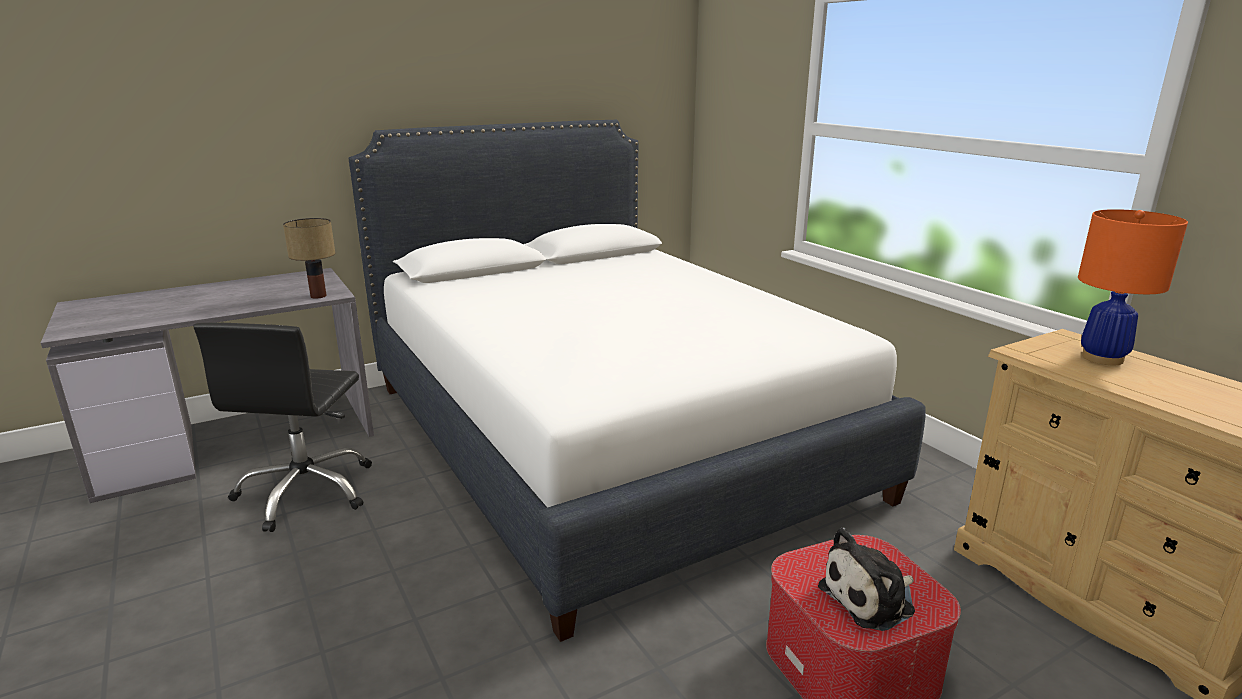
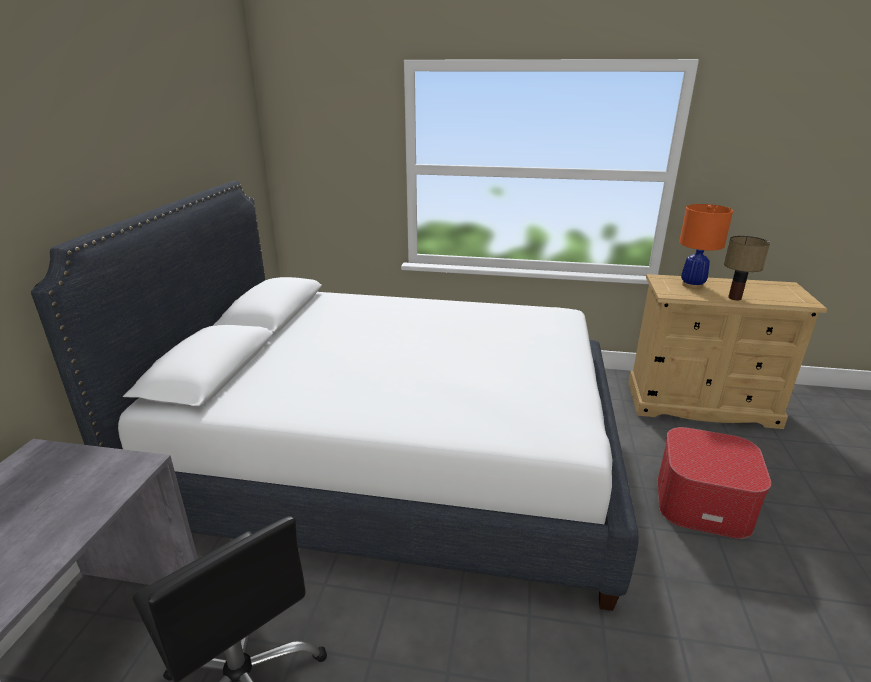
camera: 50 degrees left, 5 degrees up
(318, 296) = (124, 477): table lamp -> table lamp (735, 298)
(871, 599) = (729, 460): plush toy -> none

